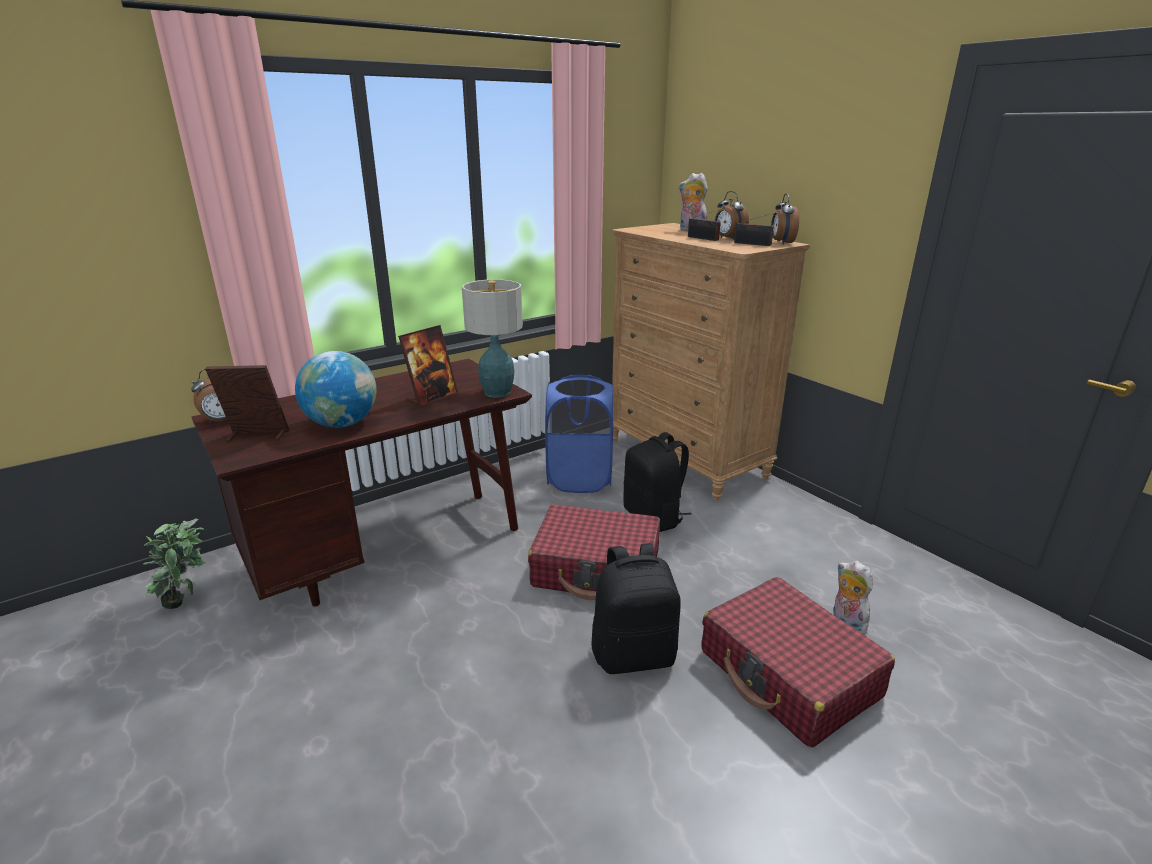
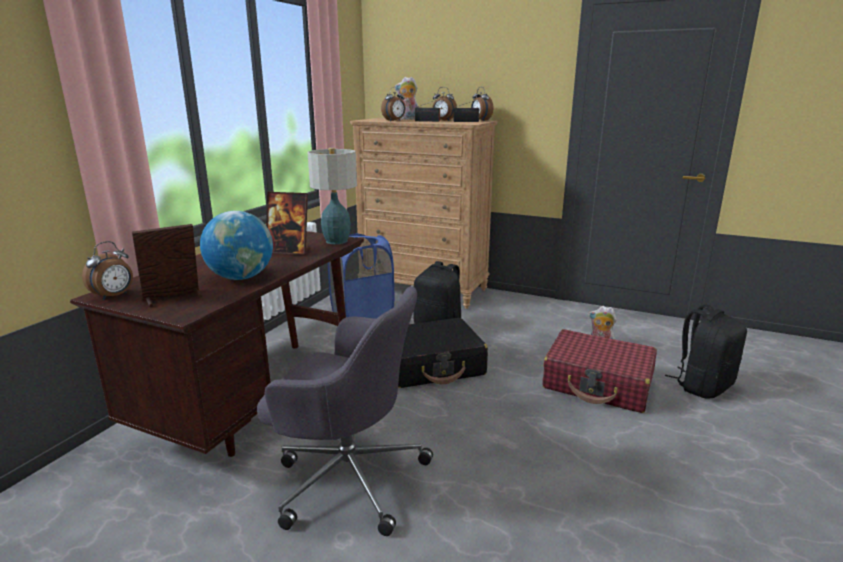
camera: 30 degrees left, 5 degrees down
(188, 602) = (90, 497): potted plant -> none
(384, 675) = (347, 476): none -> grey office chair
(432, 397) = (289, 251): picture frame -> picture frame turned 90 degrees clockwise
(597, 569) = (432, 365): red suitcase -> black suitcase
(634, 654) = (506, 403): black backpack -> black backpack (702, 386)
(663, 234) = (394, 121): none -> alarm clock

